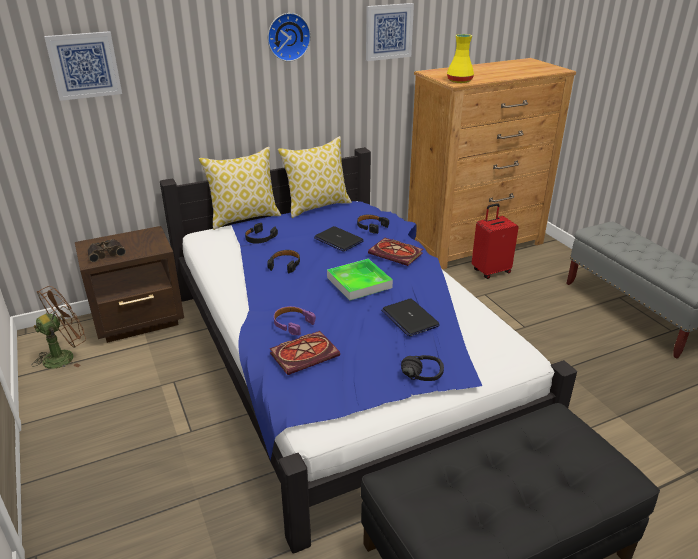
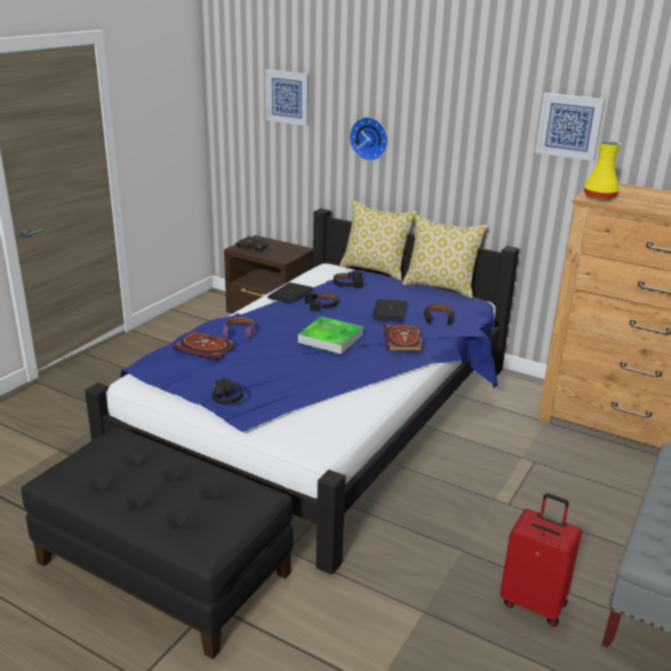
camera: 55 degrees right, 5 degrees down
(65, 356) = (204, 313): brown fan -> none
(288, 36) = (453, 108): wall clock -> wall clock (370, 138)
(409, 318) = (302, 374): laptop -> laptop (290, 294)
(490, 271) = (588, 452): red suitcase -> red suitcase (534, 602)

